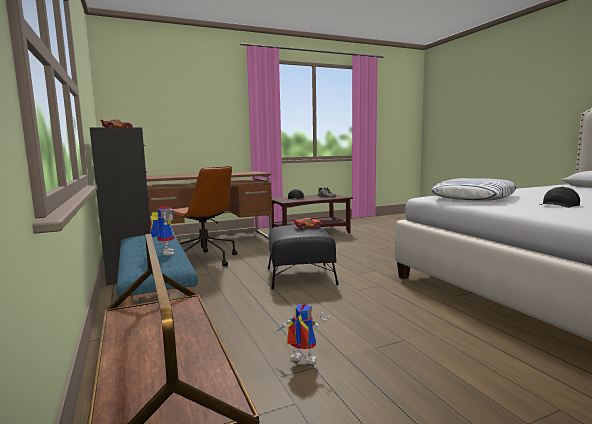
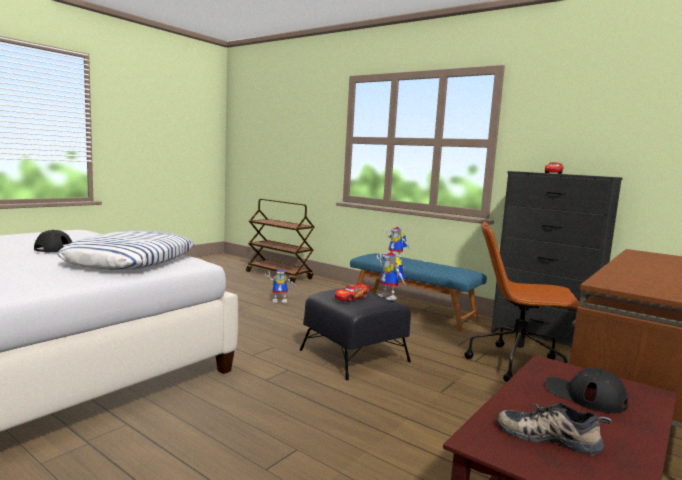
camera: 150 degrees right, 0 degrees up
(277, 227) = (390, 297): none -> toy robot

